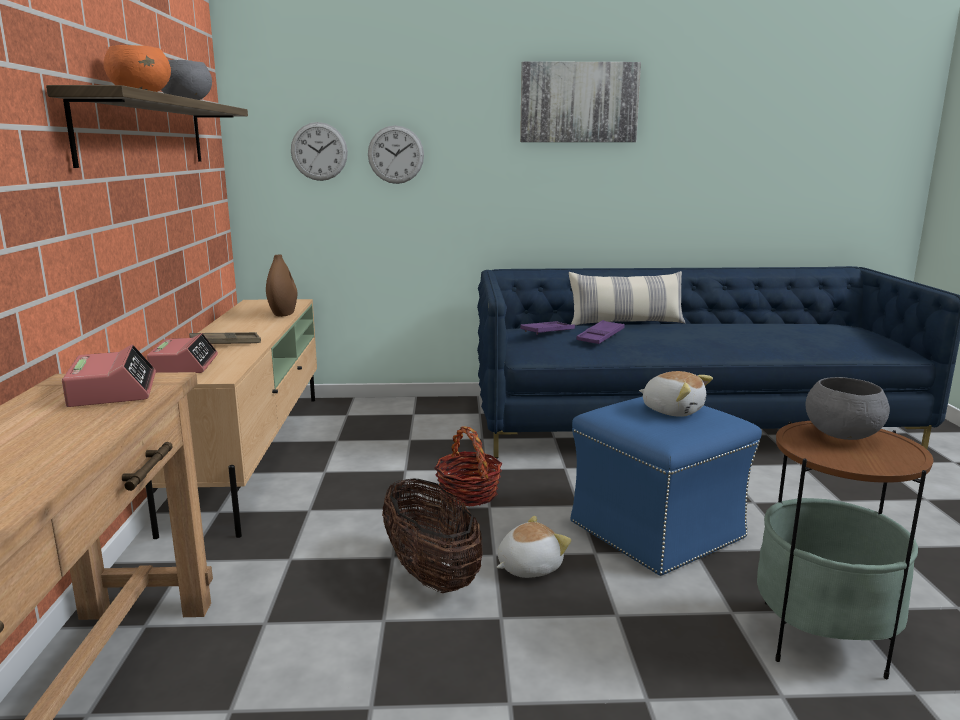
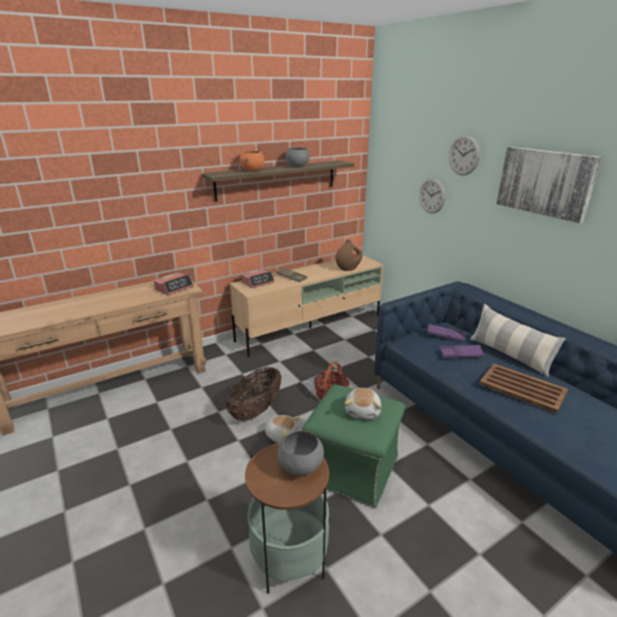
camera: 60 degrees right, 10 degrees up
(319, 151) = (399, 186): wall clock -> wall clock (464, 155)
(657, 530) = (353, 469): blue ottoman -> green ottoman
(695, 334) = (521, 387): none -> brown tray

